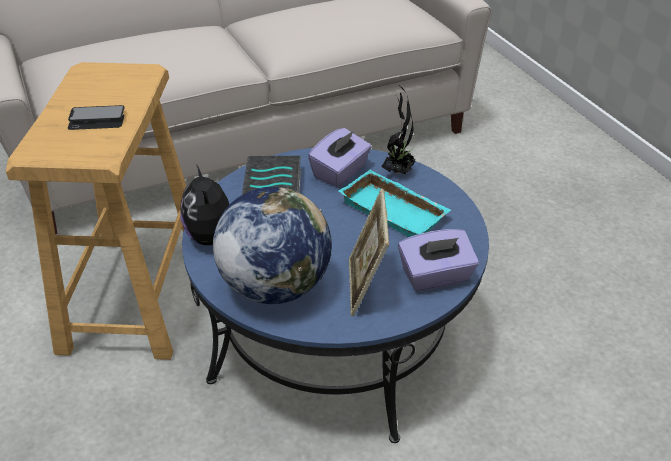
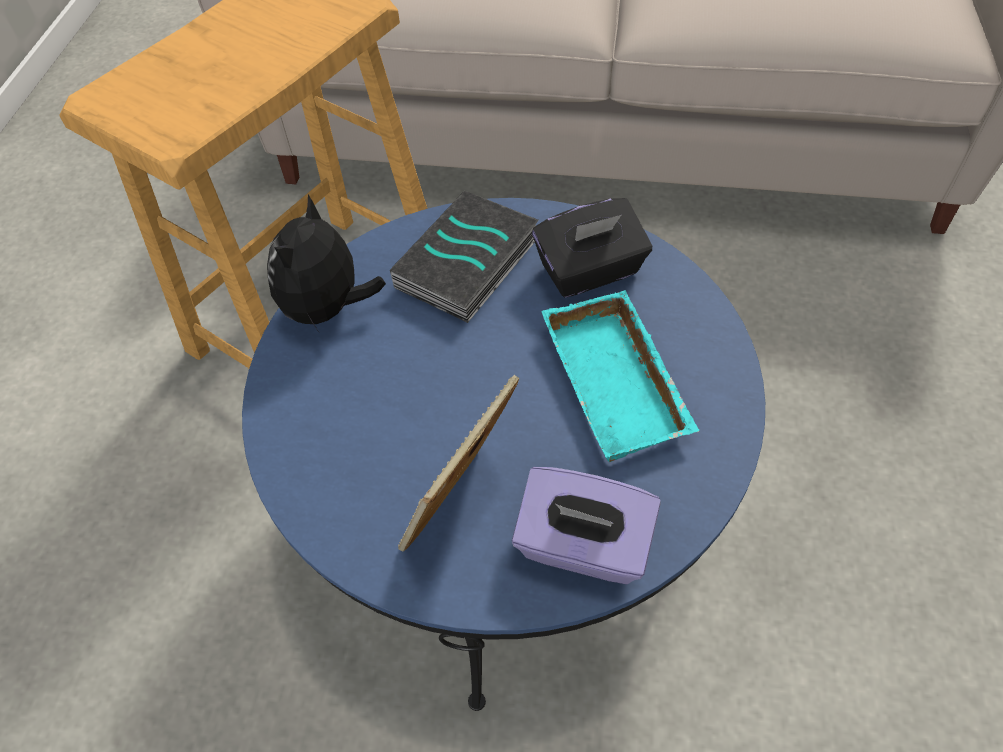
camera: 35 degrees right, 15 degrees up
(97, 119) = (223, 69): phone -> none
(275, 287) = (339, 437): globe -> none
(340, 172) = (590, 271): purple tissue box -> black tissue box
(398, 171) = (683, 308): potted plant -> none

